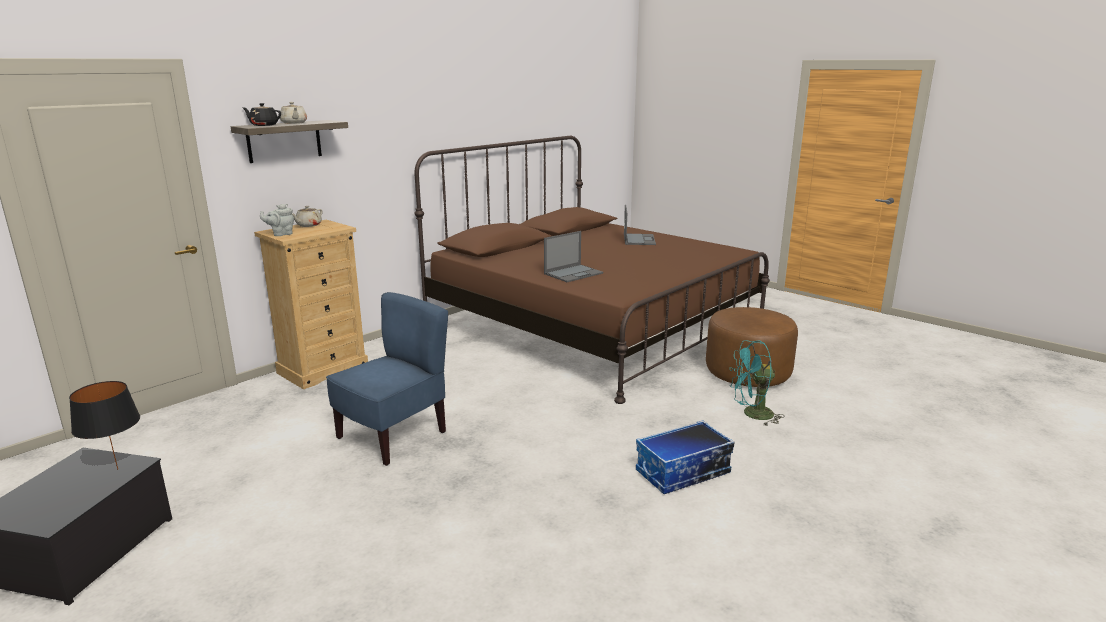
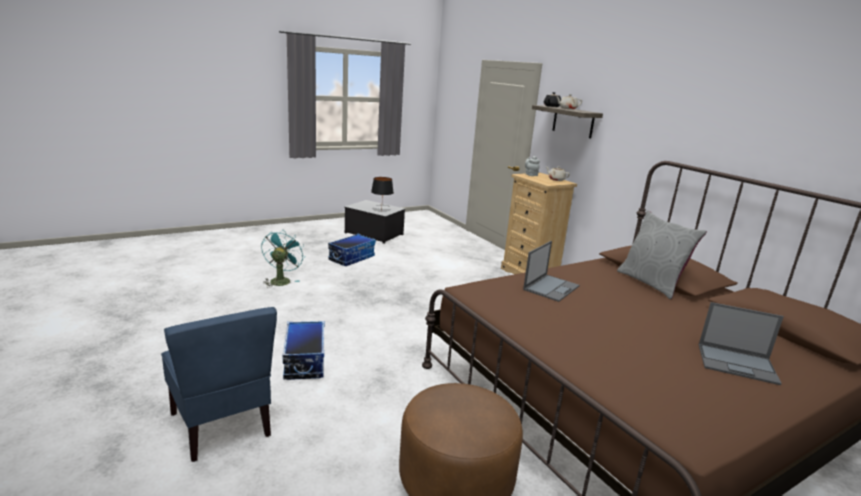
camera: 105 degrees right, 0 degrees up
(284, 537) = (351, 258): none -> storage box
(393, 436) = (425, 284): blue chair -> blue chair (222, 424)
(522, 249) = (651, 283): none -> grey pillow
(574, 273) = (551, 287): laptop -> laptop turned 120 degrees counterclockwise
(752, 415) = (357, 434): turquoise fan -> turquoise fan (281, 280)

